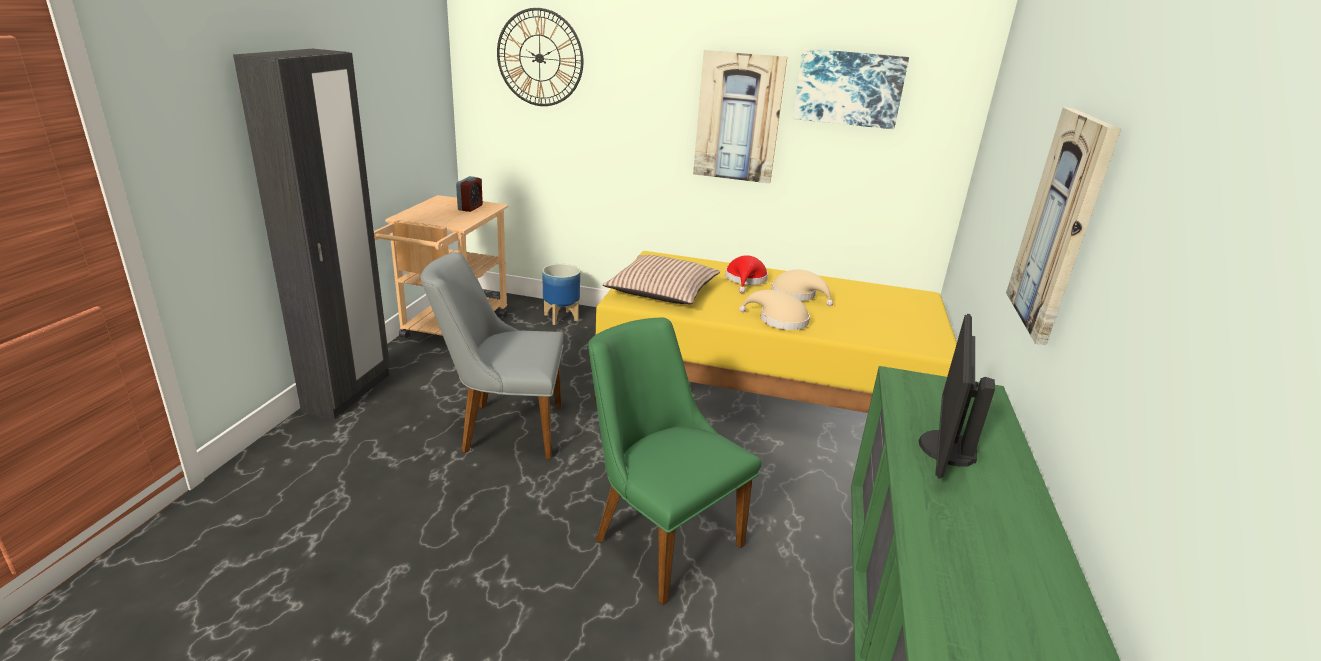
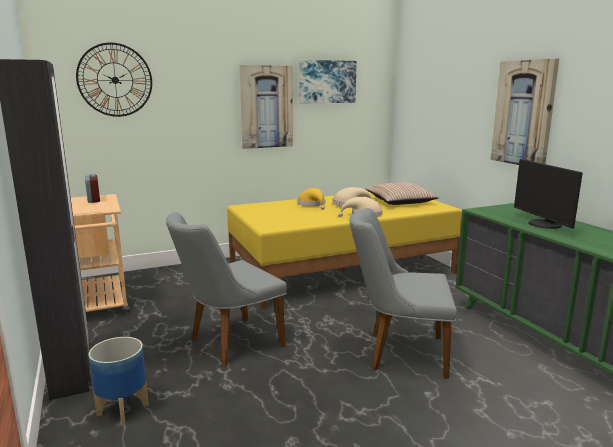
camera: 35 degrees left, 10 degrees down
(560, 317) = (166, 276): planter -> planter (122, 409)
(658, 536) = (398, 352): green chair -> grey chair
(662, 291) = (282, 219): pillow -> pillow (400, 201)
(745, 280) = (312, 204): red hat -> yellow hat

